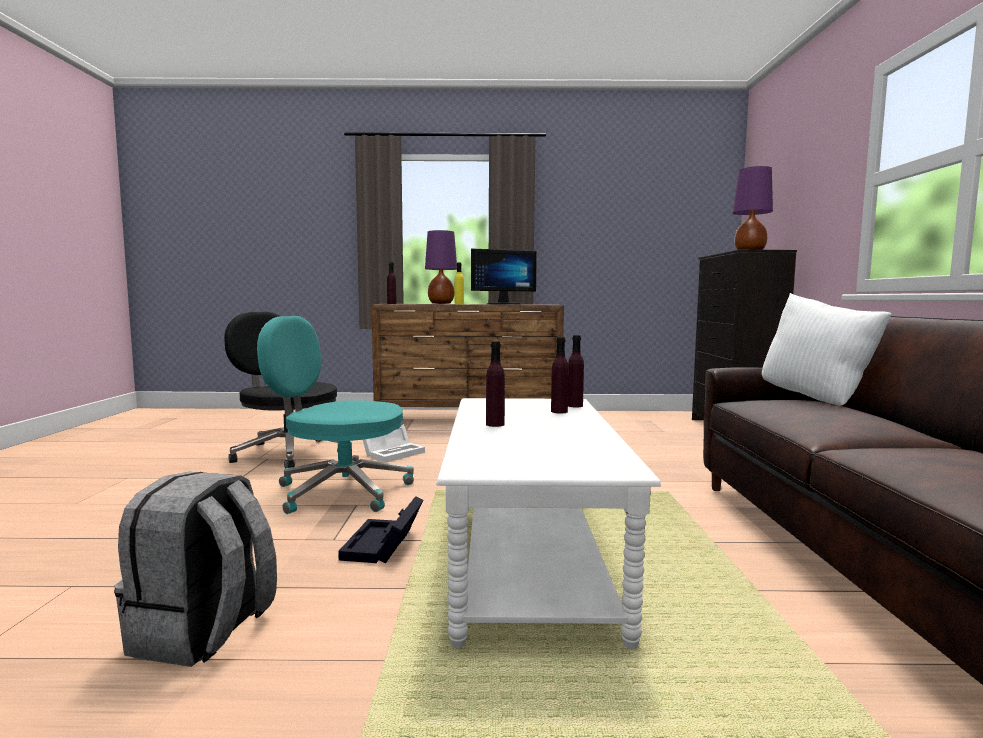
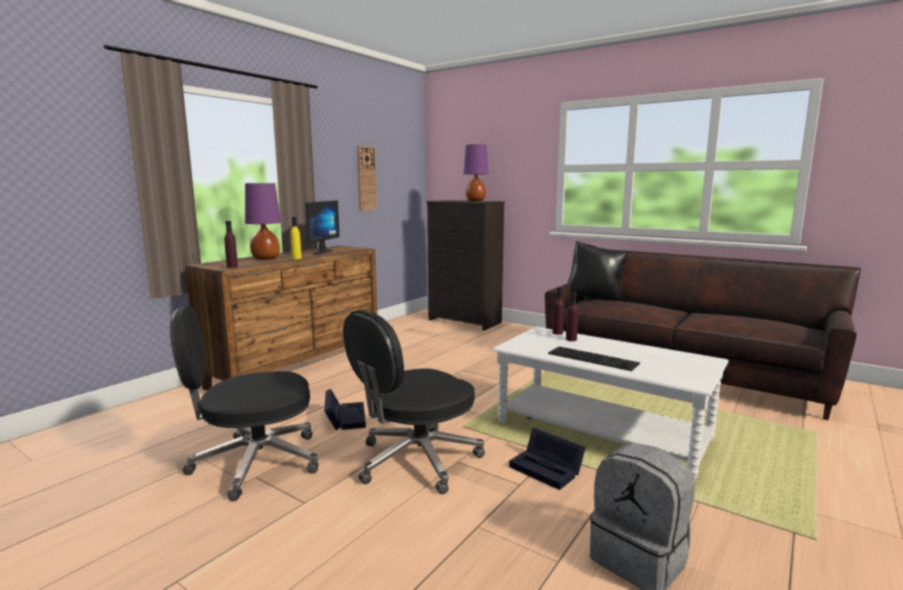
camera: 55 degrees left, 5 degrees up
(340, 491) = (415, 461): turquoise office chair -> black office chair
(394, 453) = (345, 417): white storage box -> black storage box
(495, 424) = (594, 358): purple bottle -> keyboard
(624, 232) = (366, 178): none -> wall clock
(816, 398) = (595, 298): white pillow -> black pillow

